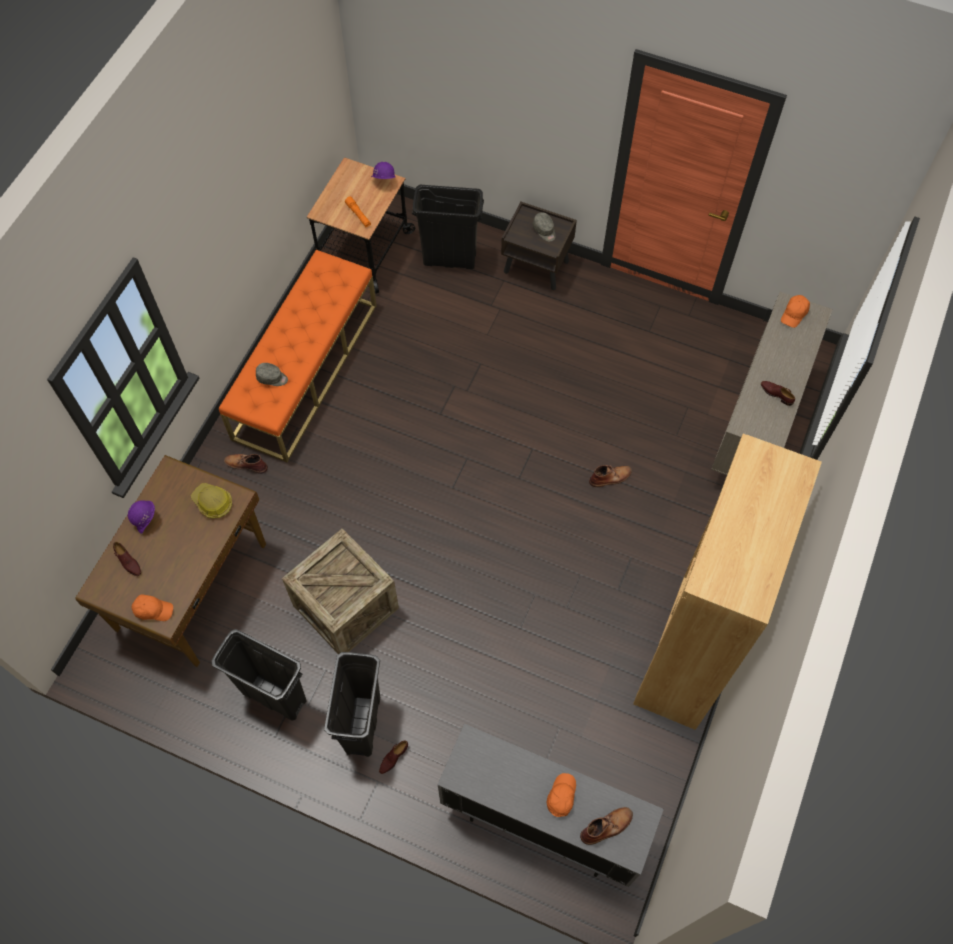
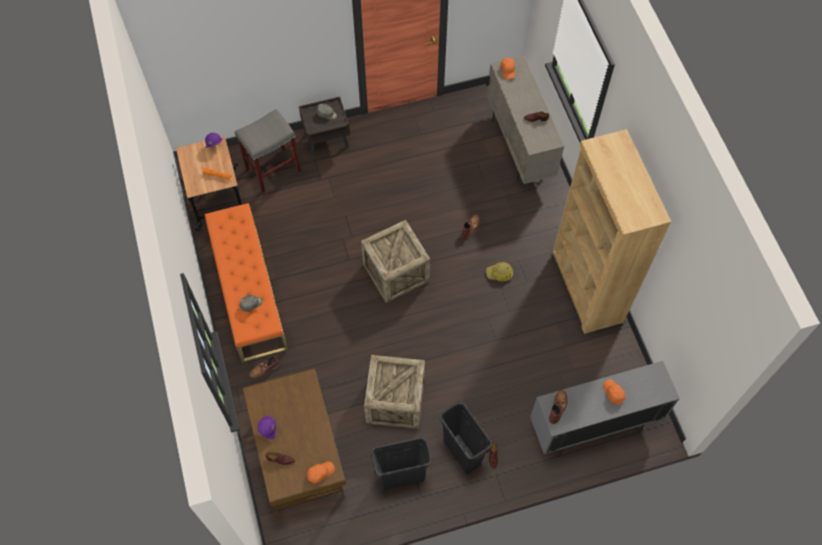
camera: 40 degrees left, 0 degrees up
(213, 503) = (297, 392): hard hat -> hard hat (499, 274)
(450, 259) = (273, 169): black trash can -> grey stool
(477, 466) = (396, 272): none -> crate
(607, 826) = (645, 389): brown boot -> brown boot (558, 407)

